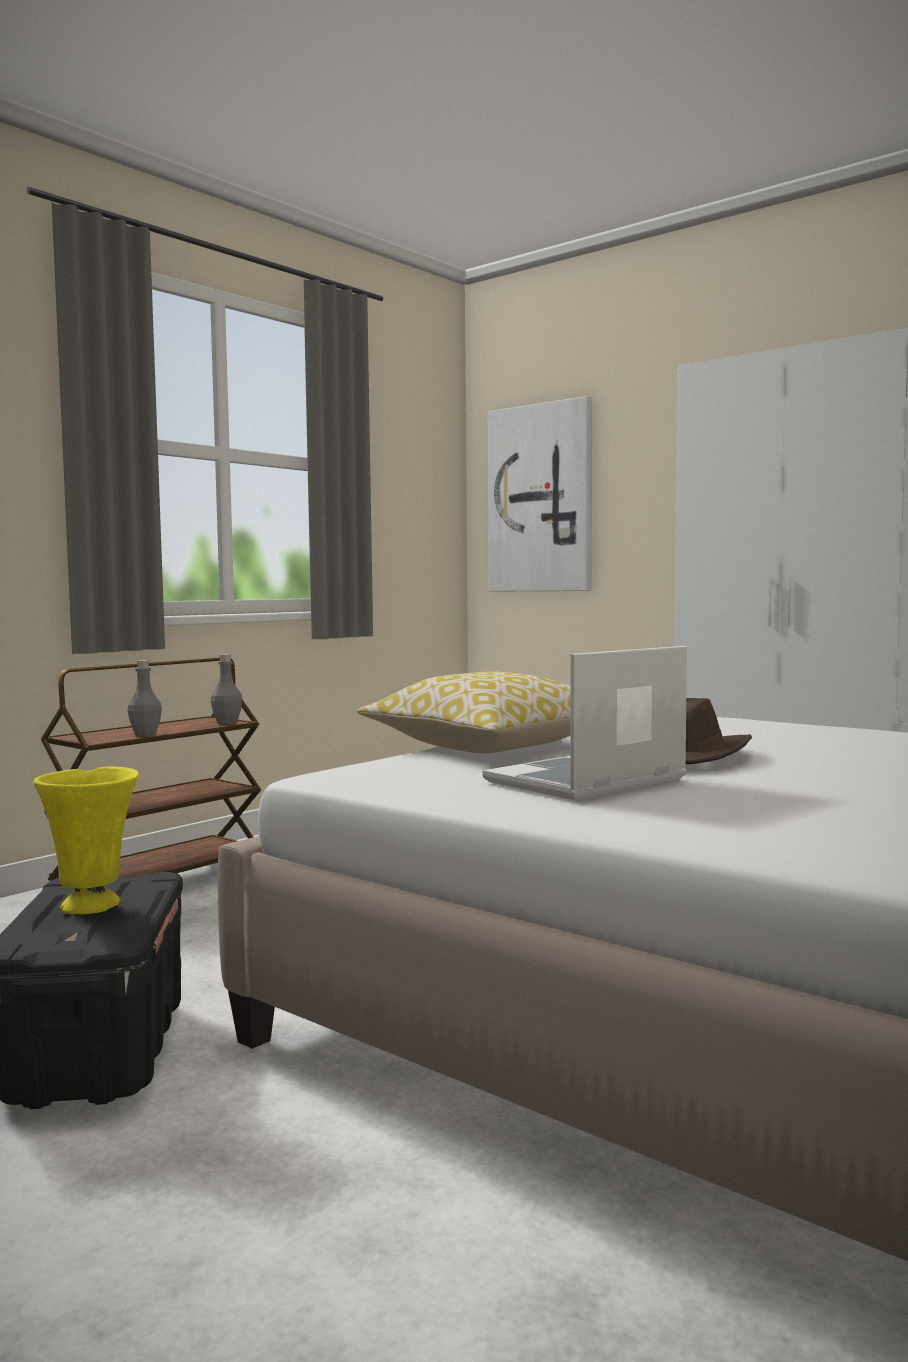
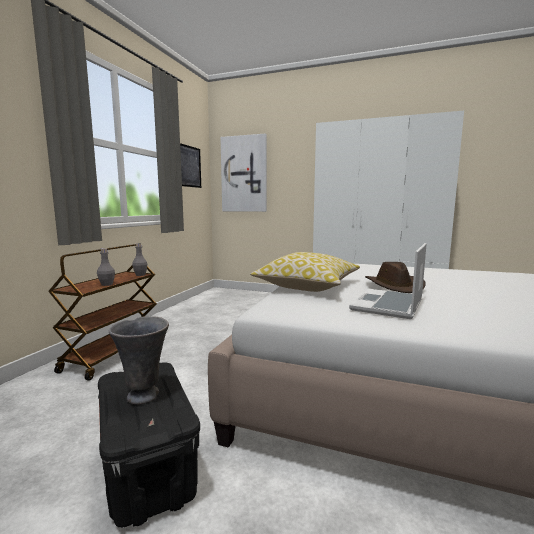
camera: 20 degrees left, 5 degrees up
(93, 906) = (144, 395): yellow vase -> grey vase
(403, 486) = (189, 166): none -> picture

